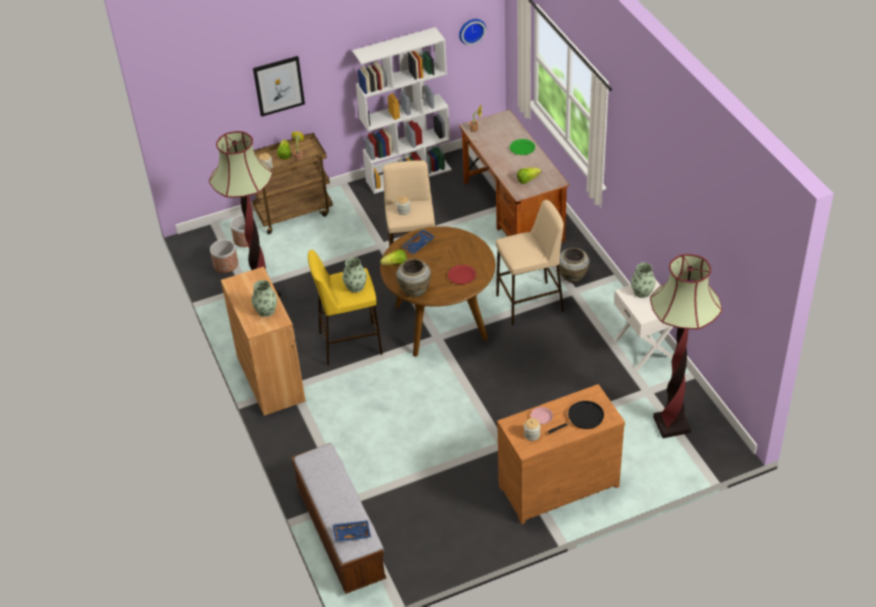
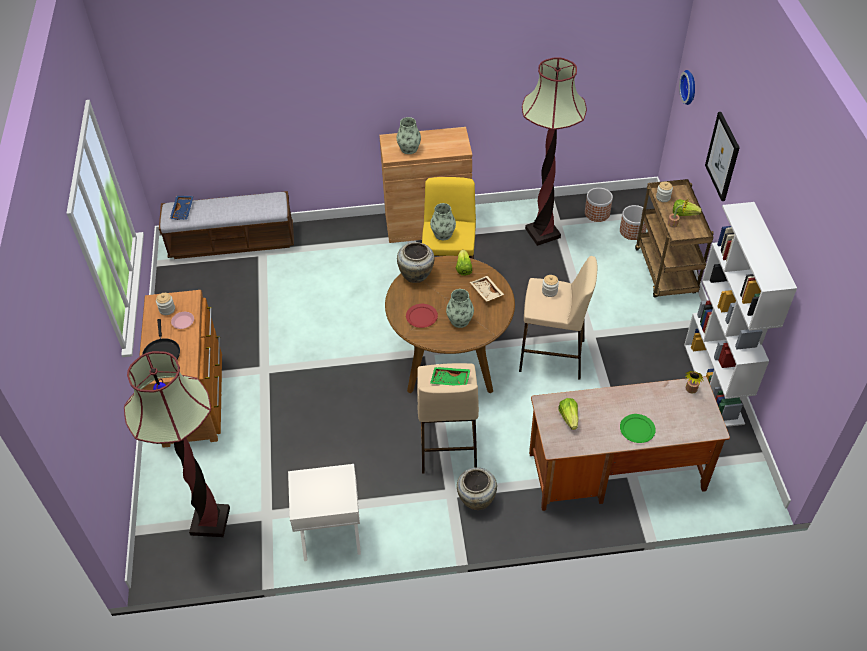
camera: 105 degrees right, 5 degrees up
(418, 245) = (486, 292): blue tray -> beige tray
(471, 30) = (818, 350): wall clock -> wall clock (690, 87)
(521, 245) = (450, 380): none -> green tray
(642, 292) = (337, 490): vase -> vase (459, 320)

